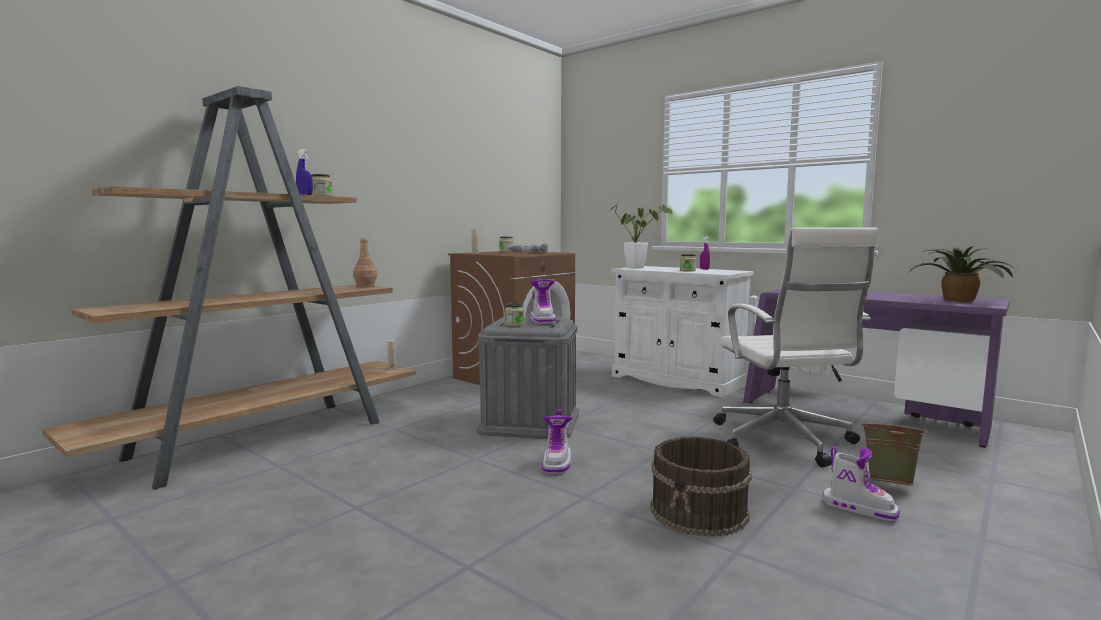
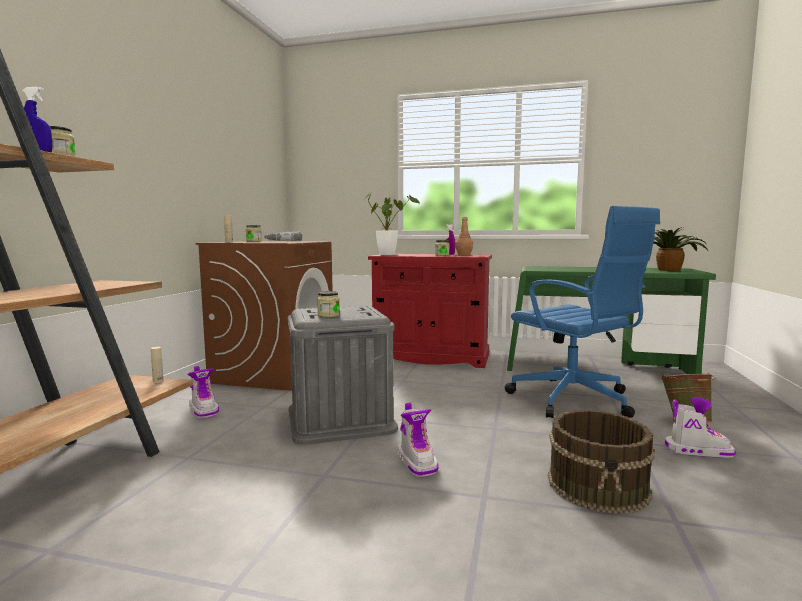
camera: 25 degrees left, 0 degrees up
(365, 286) = (120, 282): brown bottle -> brown bottle (464, 255)
(543, 321) = (349, 309): boot -> boot (204, 410)
(677, 380) = (431, 357): white cabinet -> red cabinet
(783, 441) = (574, 400): white office chair -> blue office chair
(861, 415) = (596, 369): purple desk -> green desk

